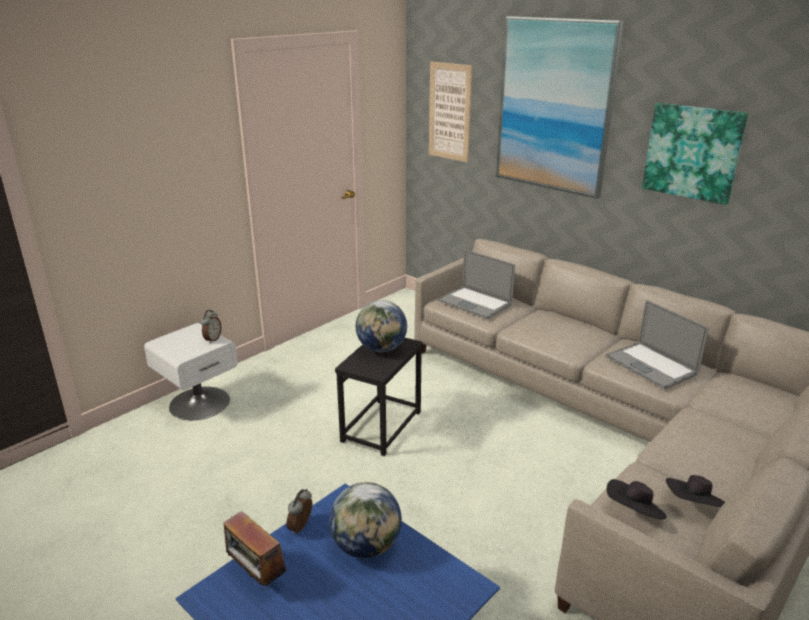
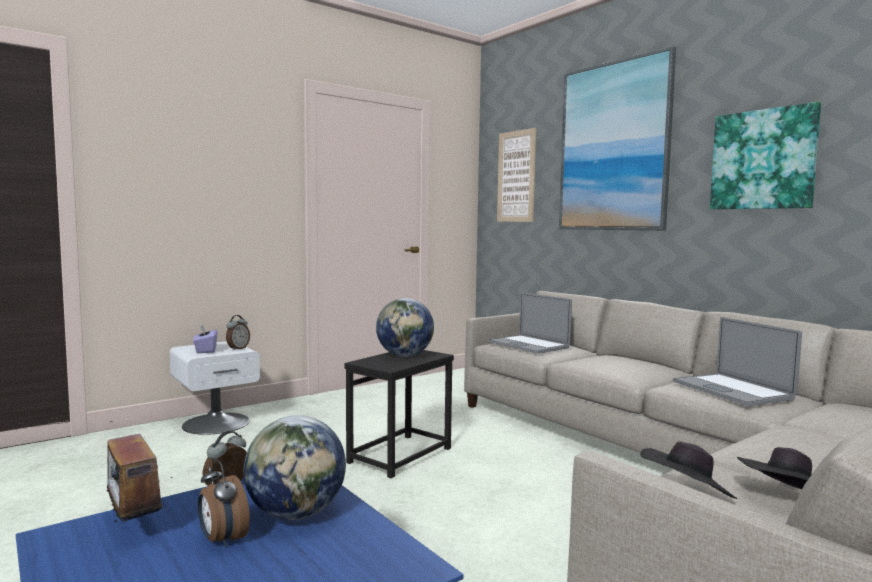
camera: 10 degrees right, 20 degrees down
(183, 346) = (205, 350): none -> purple tissue box
(328, 581) = (222, 540): none -> alarm clock

